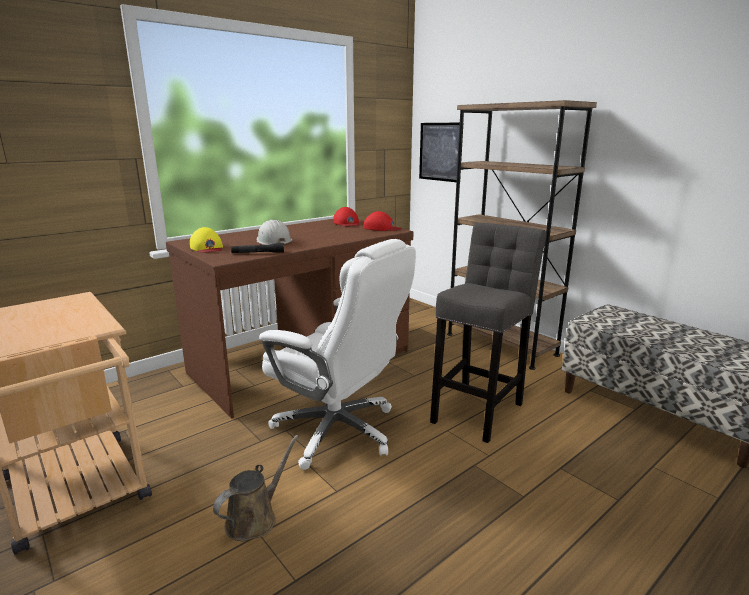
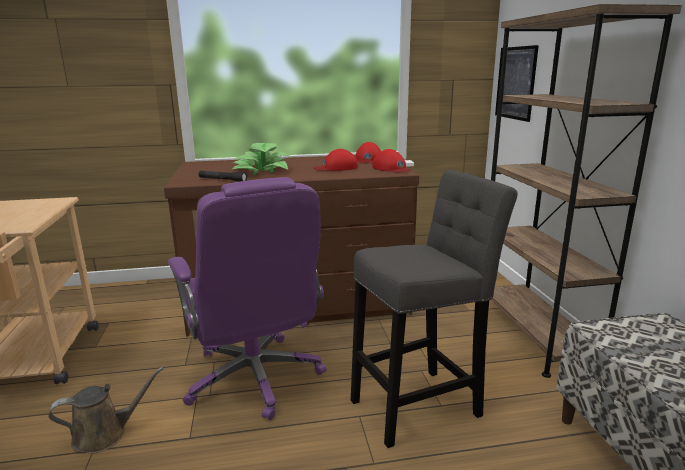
camera: 30 degrees right, 0 degrees up
(207, 248) = (197, 170): yellow cap -> none
(273, 241) = (261, 170): white hard hat -> potted plant
(336, 232) = (336, 168): none -> red cap
(338, 431) = (255, 378): white office chair -> purple office chair

